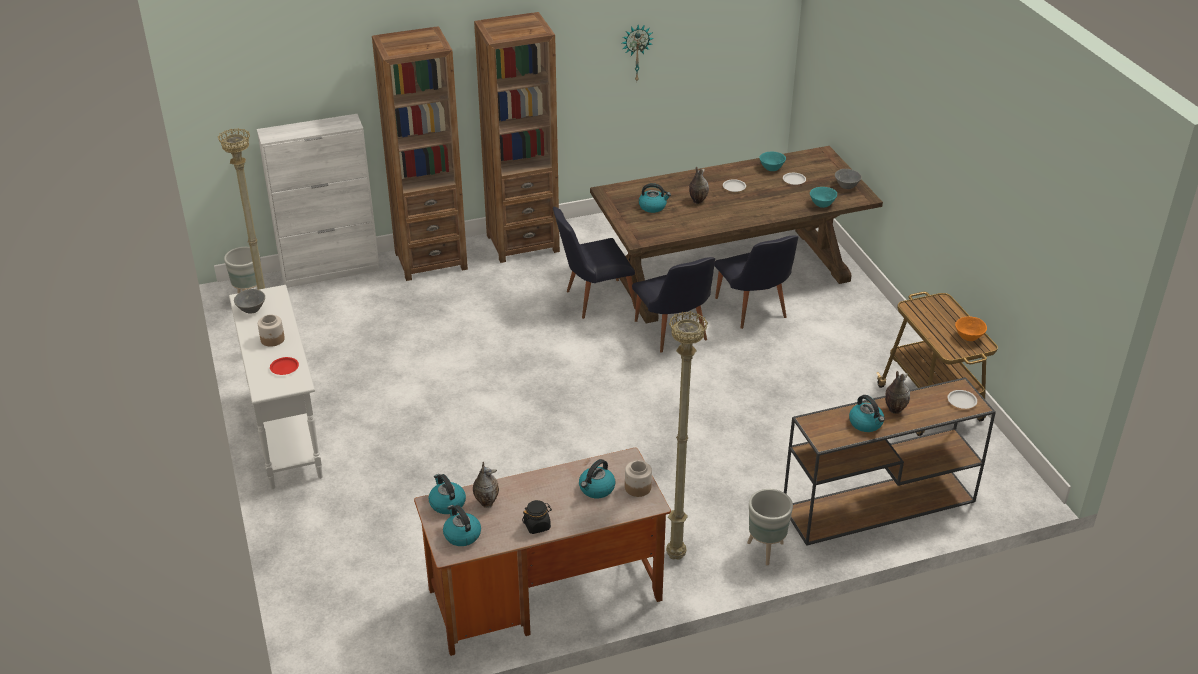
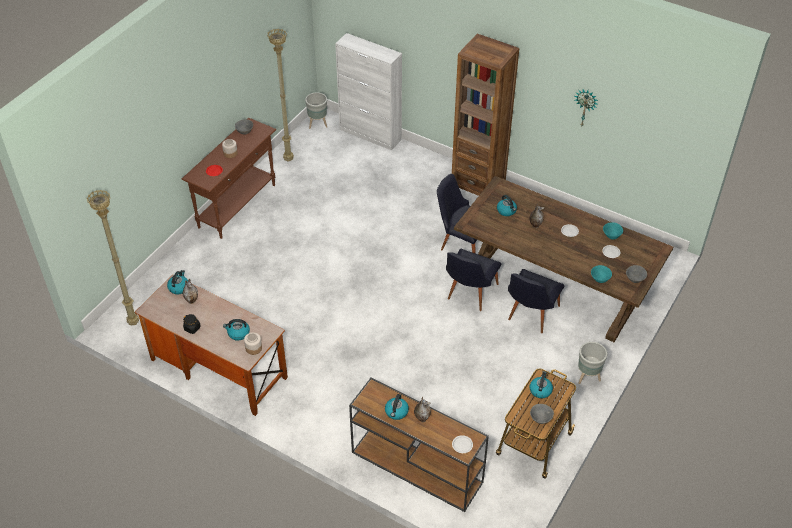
camera: 50 degrees right, 10 degrees up
(285, 434) = (237, 206): white console table -> brown console table
(431, 261) = (421, 162): brown bookcase -> none
(461, 535) = (162, 306): kettle -> kettle (540, 390)
(676, 555) = (293, 402): beige floor lamp -> beige floor lamp (134, 322)
(766, 550) = (331, 437): grey planter -> grey planter (588, 377)
(968, 337) = (540, 418): orange bowl -> grey bowl

